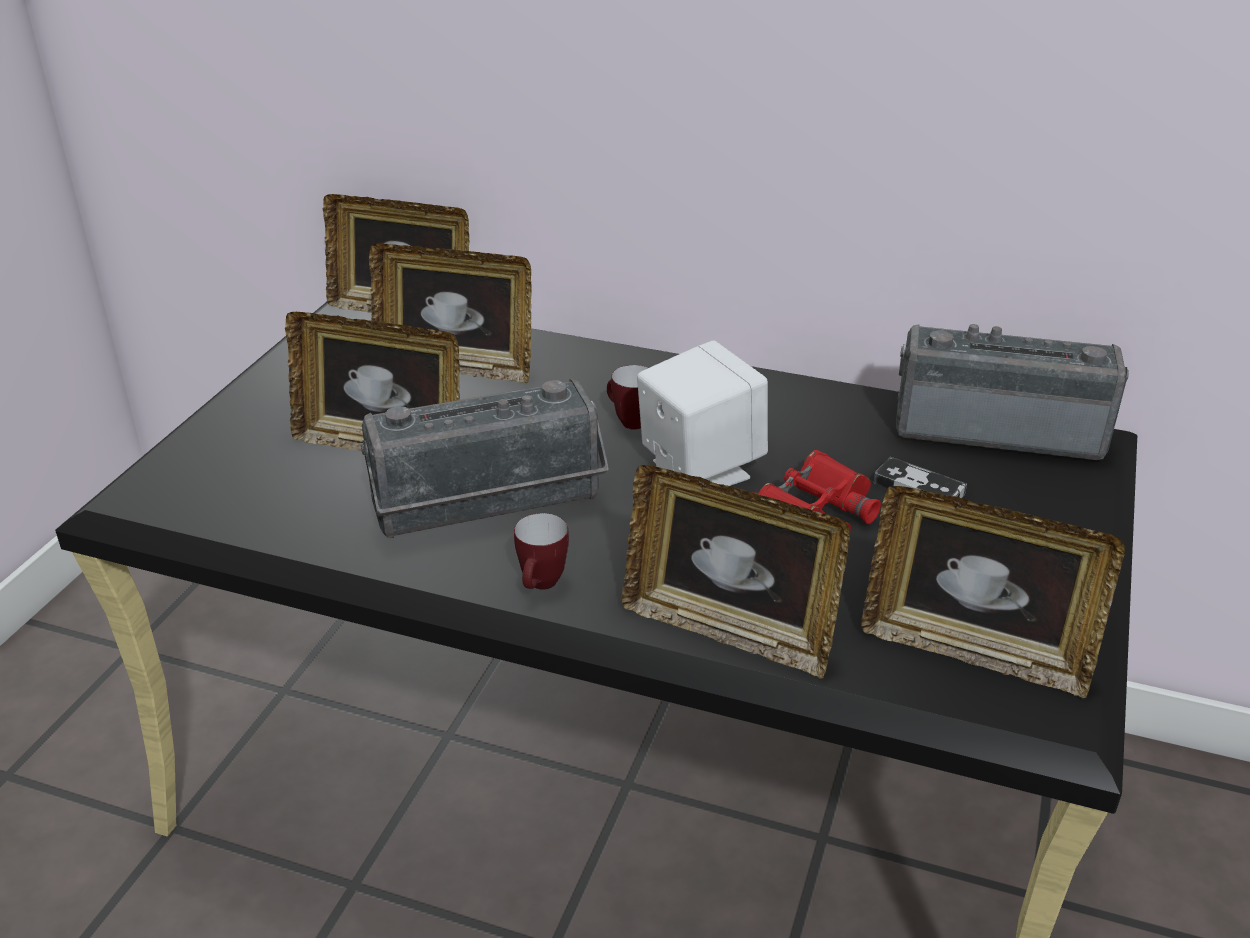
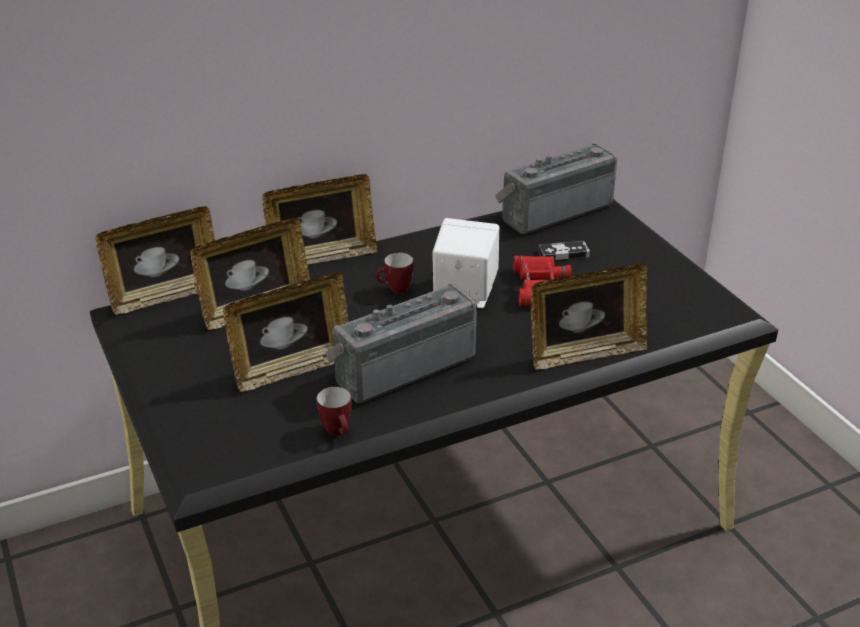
camera: 45 degrees left, 0 degrees up
(489, 509) = (402, 366): radio -> radio turned 150 degrees counterclockwise
(541, 586) = (484, 383): mug -> mug (338, 433)
(974, 651) = (676, 307): picture frame -> picture frame (322, 257)

